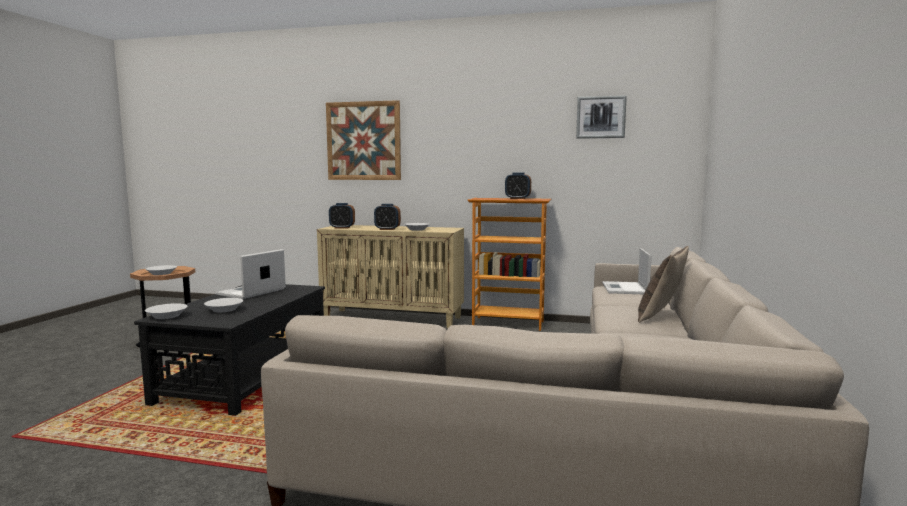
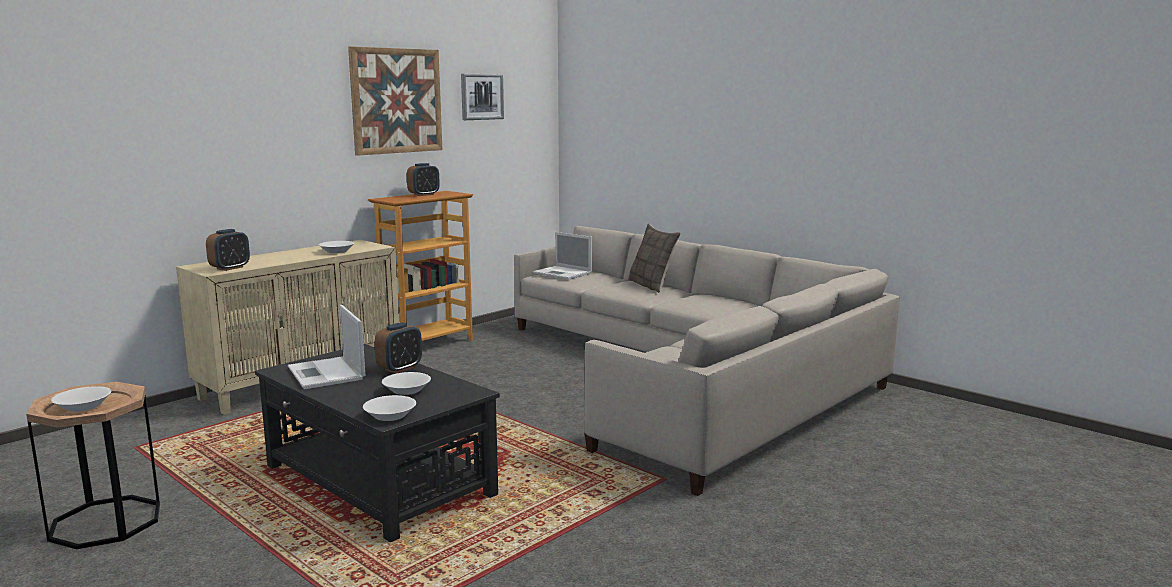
camera: 60 degrees left, 5 degrees up
(363, 141) = (204, 129): picture -> picture (396, 101)
(387, 229) = (300, 258): alarm clock -> alarm clock (400, 368)

